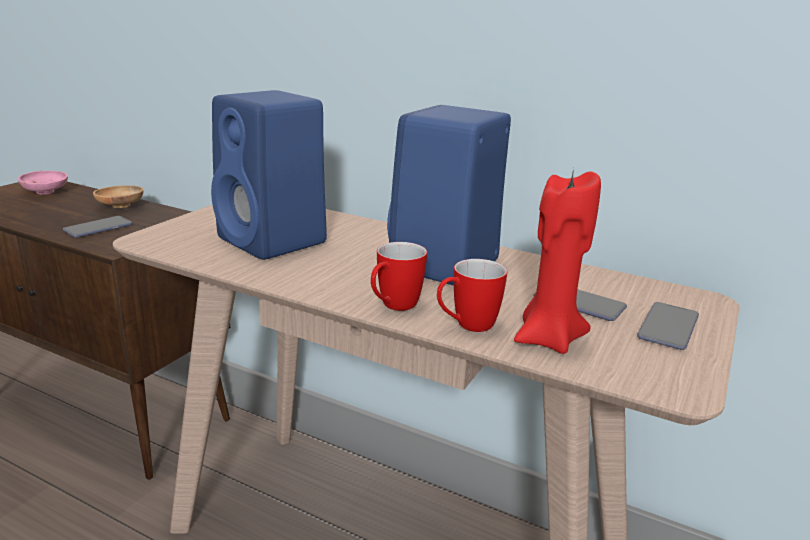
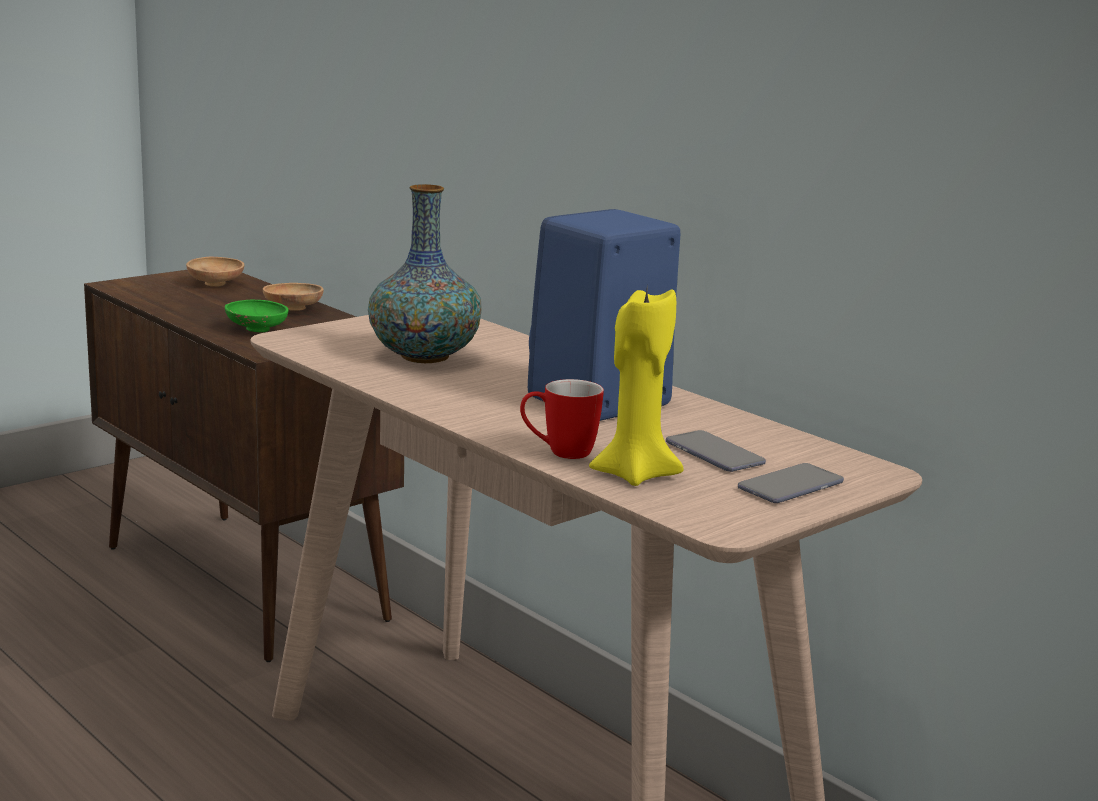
camera: 20 degrees right, 5 degrees down
(46, 192) = (216, 283): pink bowl -> brown bowl
(98, 228) = (257, 329): phone -> green bowl
(275, 241) = (424, 356): blue speaker -> vase
(393, 307) = (498, 428): mug -> none
(548, 339) = (634, 474): red candle -> yellow candle

